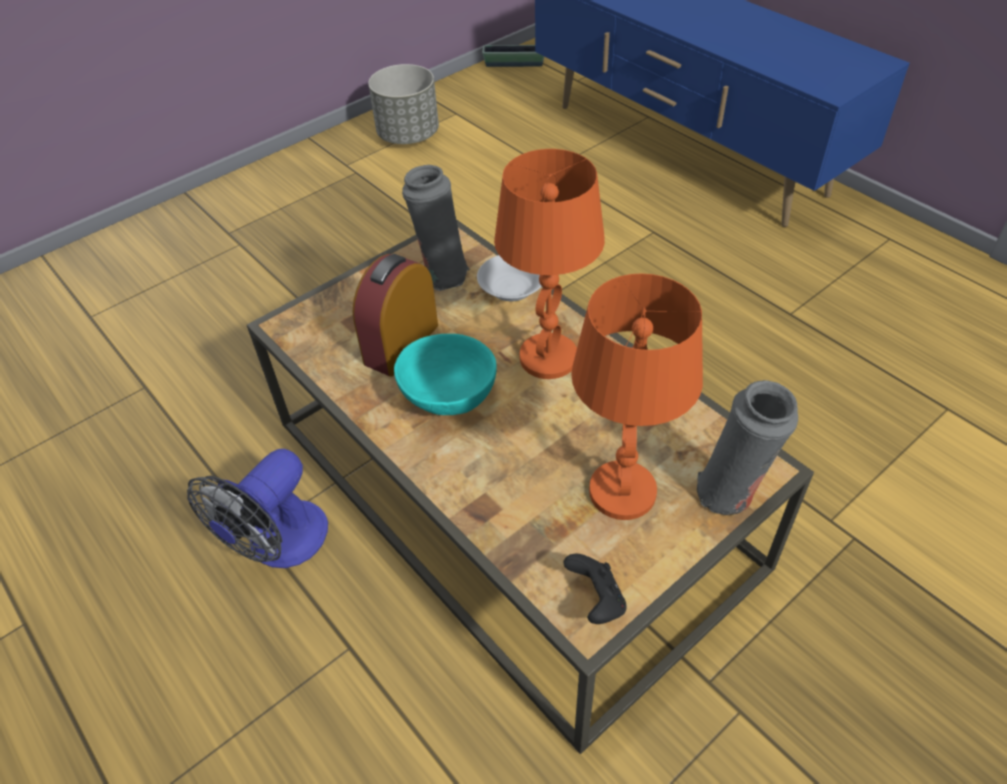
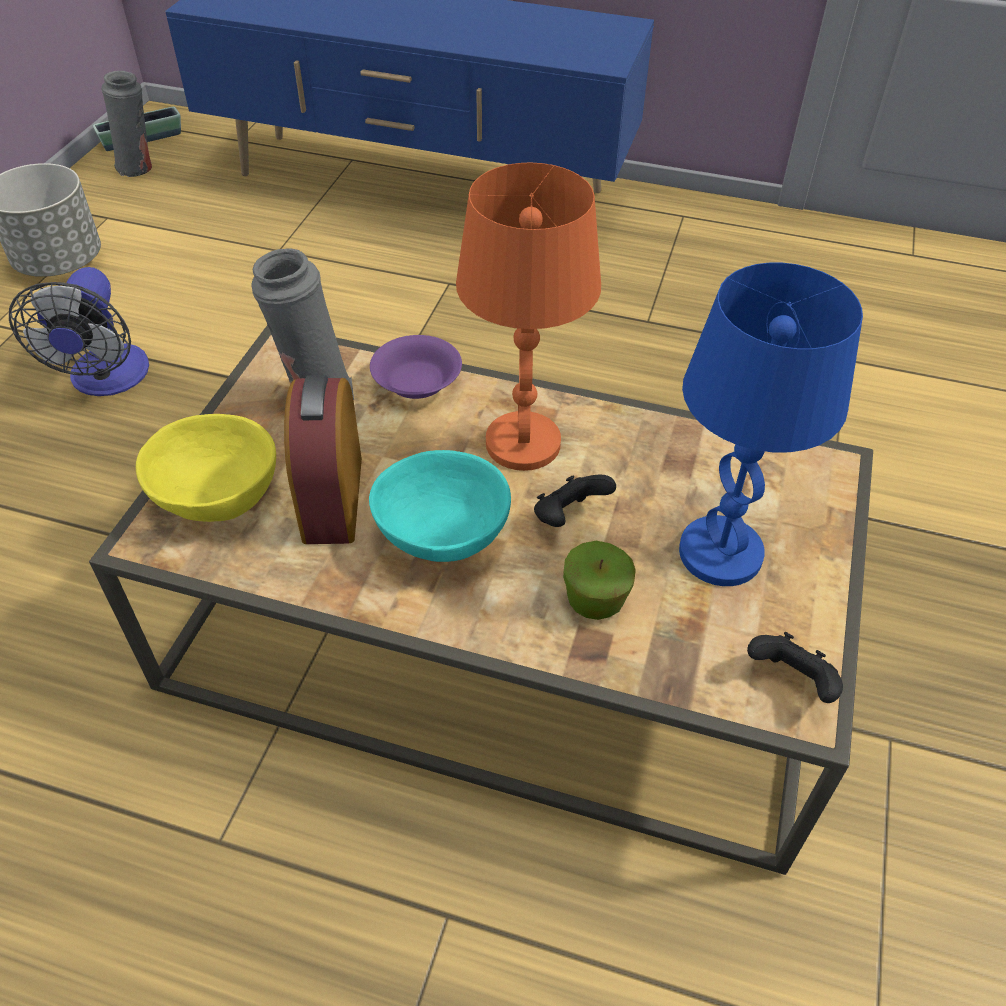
camera: 35 degrees left, 0 degrees up
(279, 545) = (260, 843): fan -> fan (106, 380)
(338, 315) = (217, 496): none -> yellow bowl
(509, 481) = (595, 600): none -> apple
(511, 290) = (417, 384): white bowl -> purple bowl
(537, 420) = (568, 517): none -> black game controller
(623, 492) = (721, 553): orange table lamp -> blue table lamp
(731, 494) = (822, 505): grey vase -> grey vase (139, 168)

